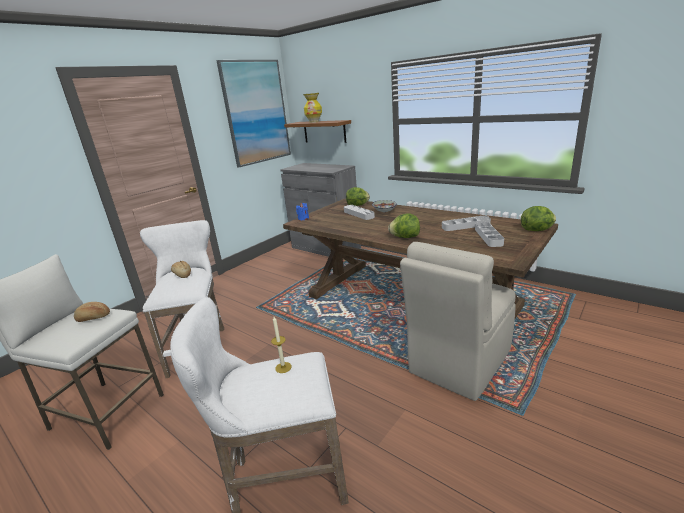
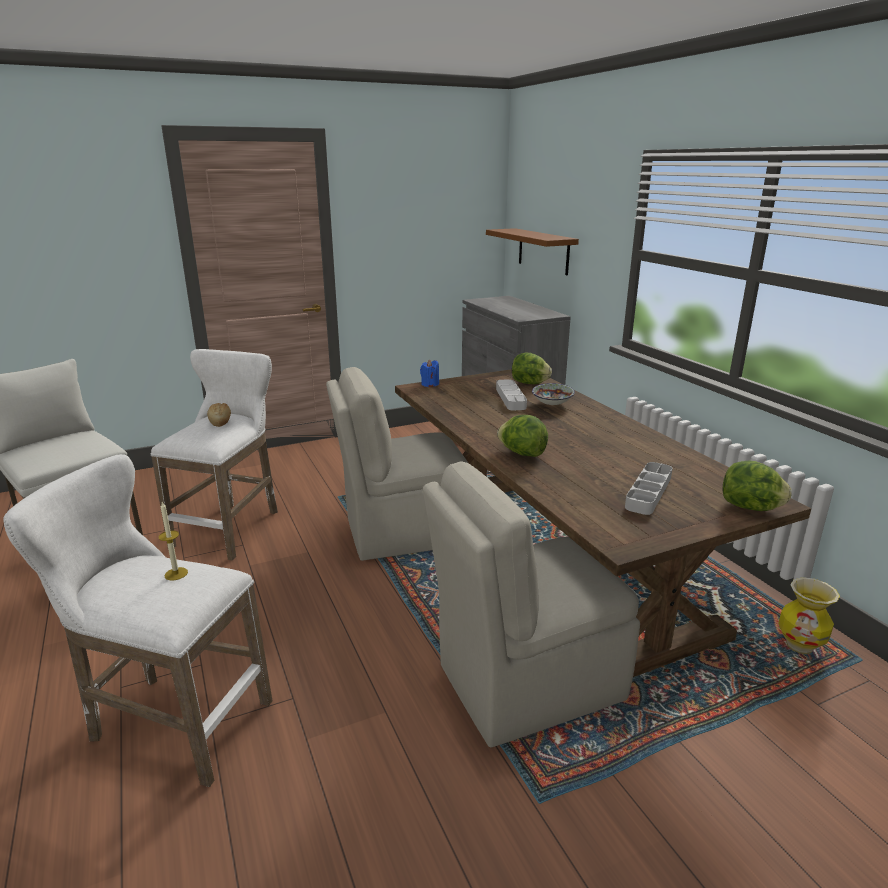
camera: 25 degrees right, 0 degrees up
(93, 318) = (80, 445): bread -> none
(256, 112) = (445, 206): picture -> none
(314, 122) = (526, 233): vase -> vase (799, 647)
(316, 313) = (402, 532): none -> beige chair
(465, 226) = (640, 463): grey tray -> none

